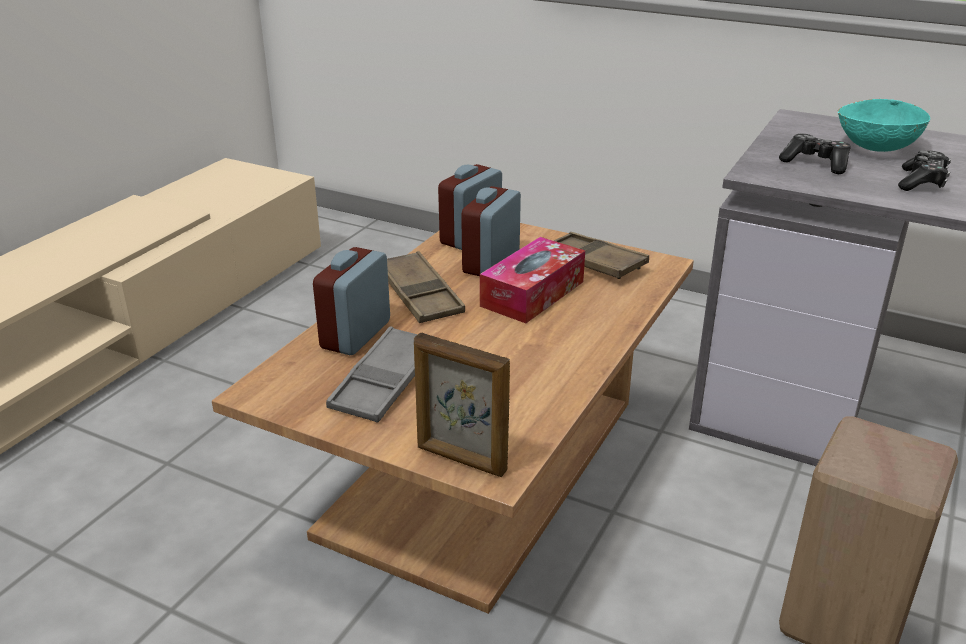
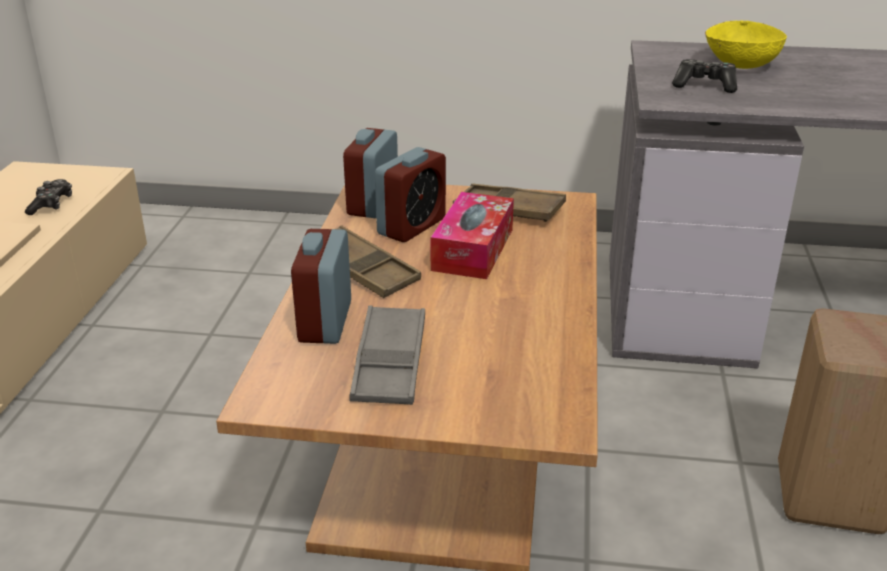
camera: 20 degrees left, 0 degrees up
(461, 460) = (518, 422): picture frame -> none
(491, 263) = (411, 226): alarm clock -> alarm clock turned 150 degrees counterclockwise
(876, 147) = (740, 65): turquoise bowl -> yellow bowl
(922, 182) = (801, 91): game controller -> game controller (52, 205)

